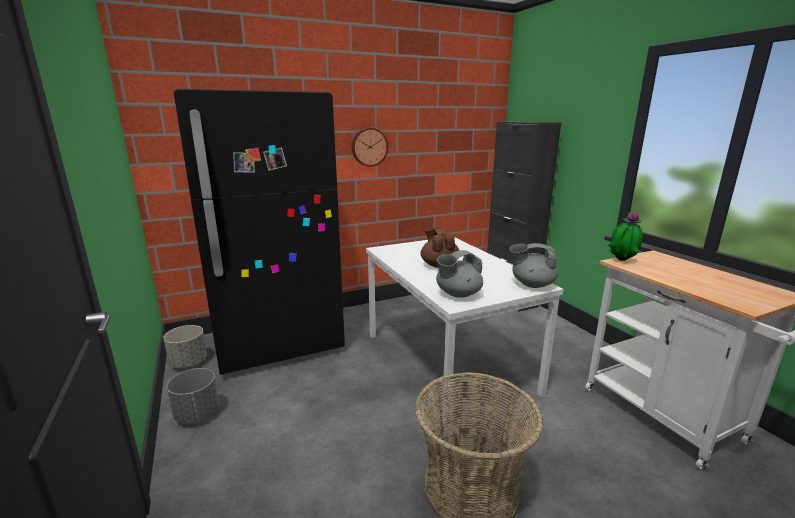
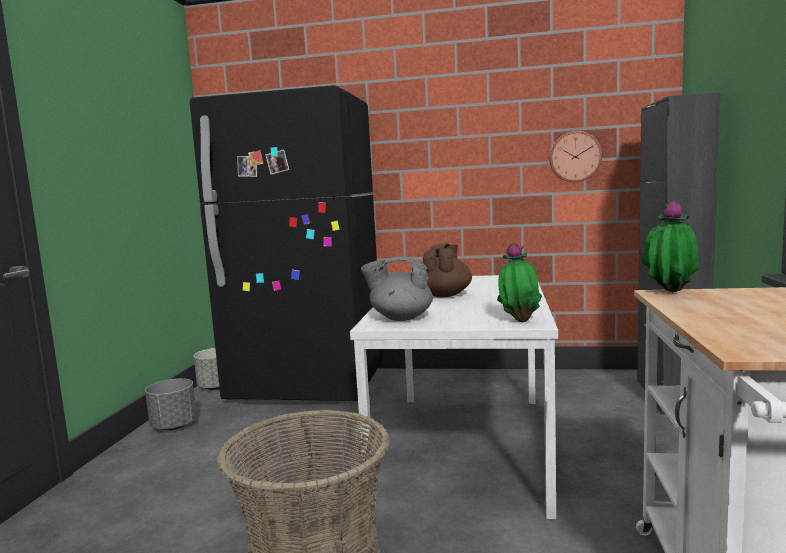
camera: 35 degrees right, 10 degrees down
(369, 147) = (448, 157): wall clock -> wall clock (574, 156)
(531, 284) = (519, 321): grey teapot -> potted plant

